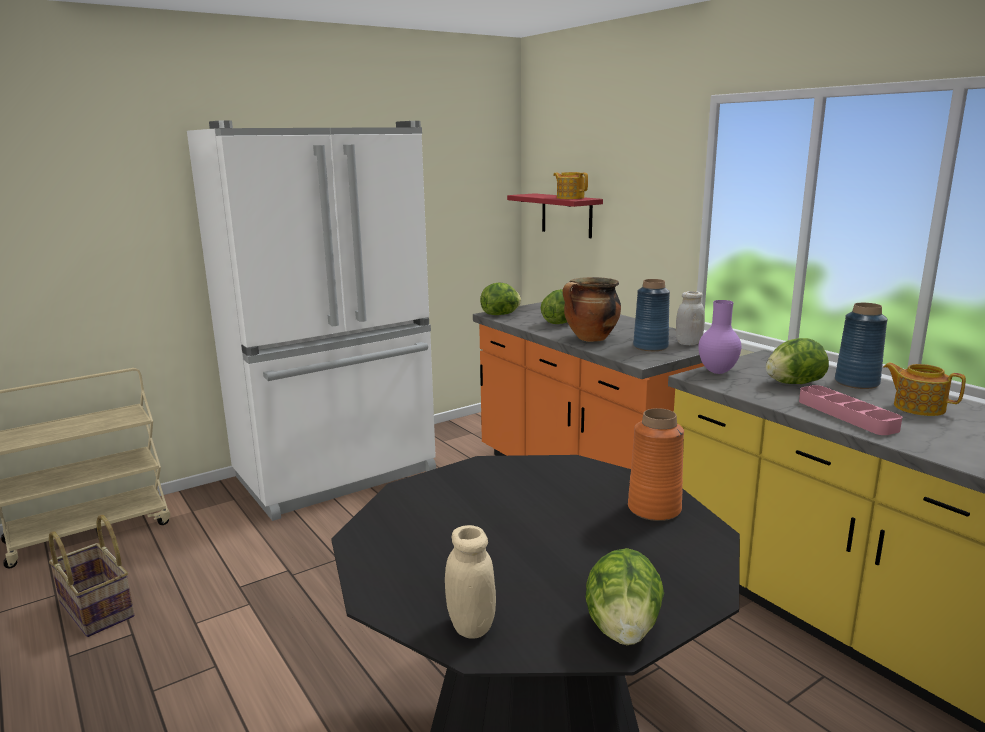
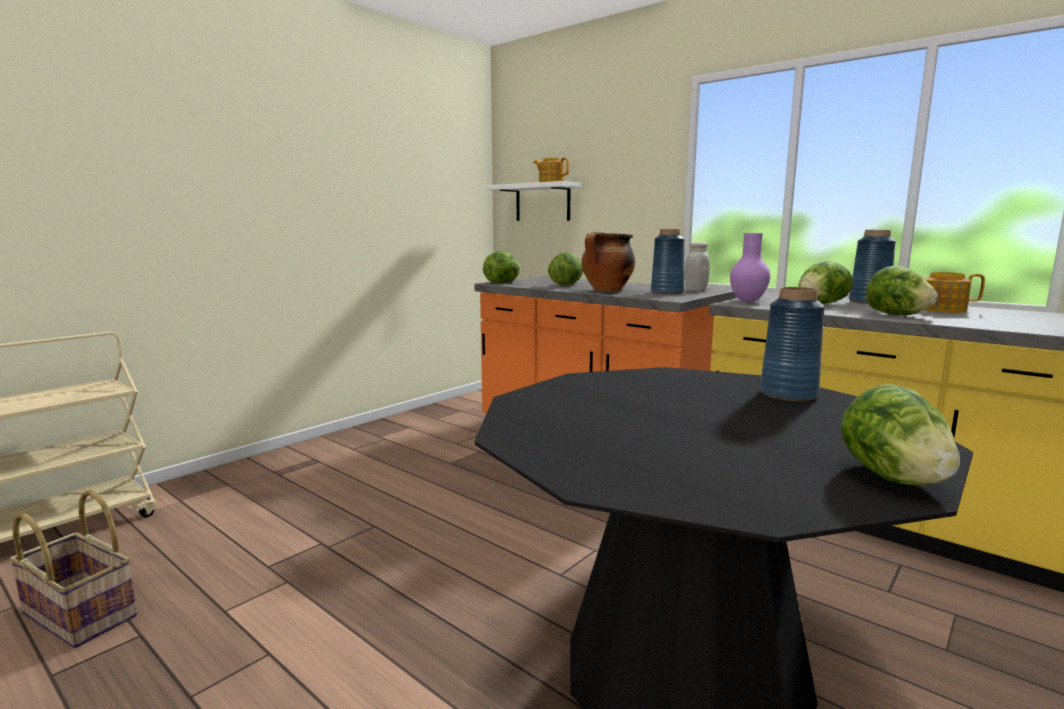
camera: 15 degrees left, 5 degrees down
(338, 475) = (341, 454): white fridge -> none
(471, 626) = (730, 494): beige jar -> none
(566, 215) = (542, 202): red shelf -> white shelf
(654, 508) = (788, 394): orange vase -> blue vase
(846, 415) = (896, 315): pink tray -> lettuce

